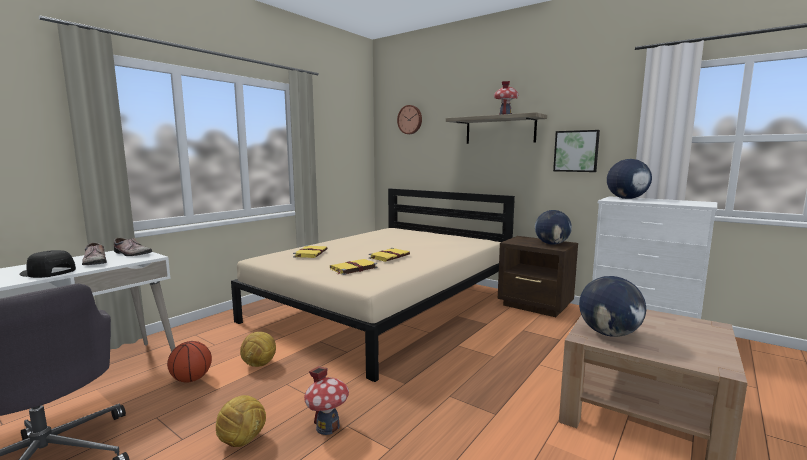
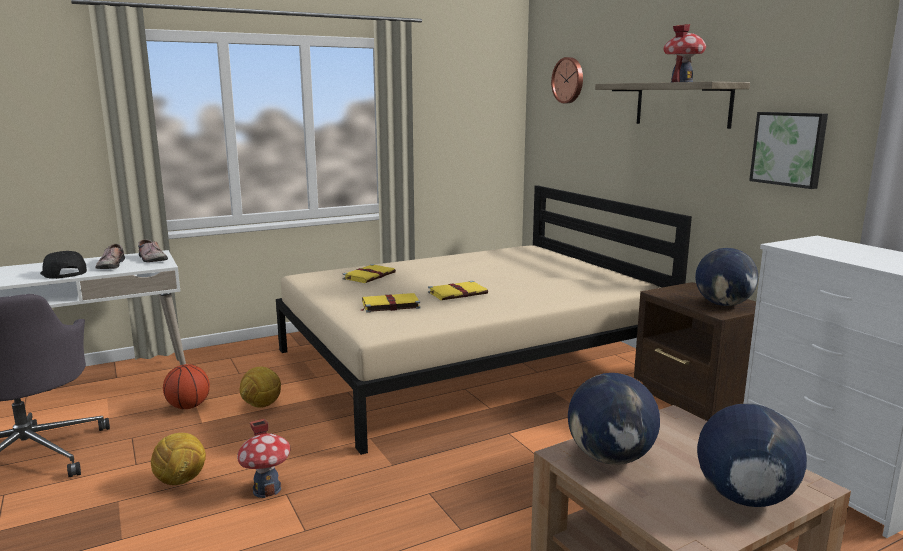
camera: 25 degrees right, 5 degrees up
(626, 198) = (829, 244): globe -> globe (744, 497)

